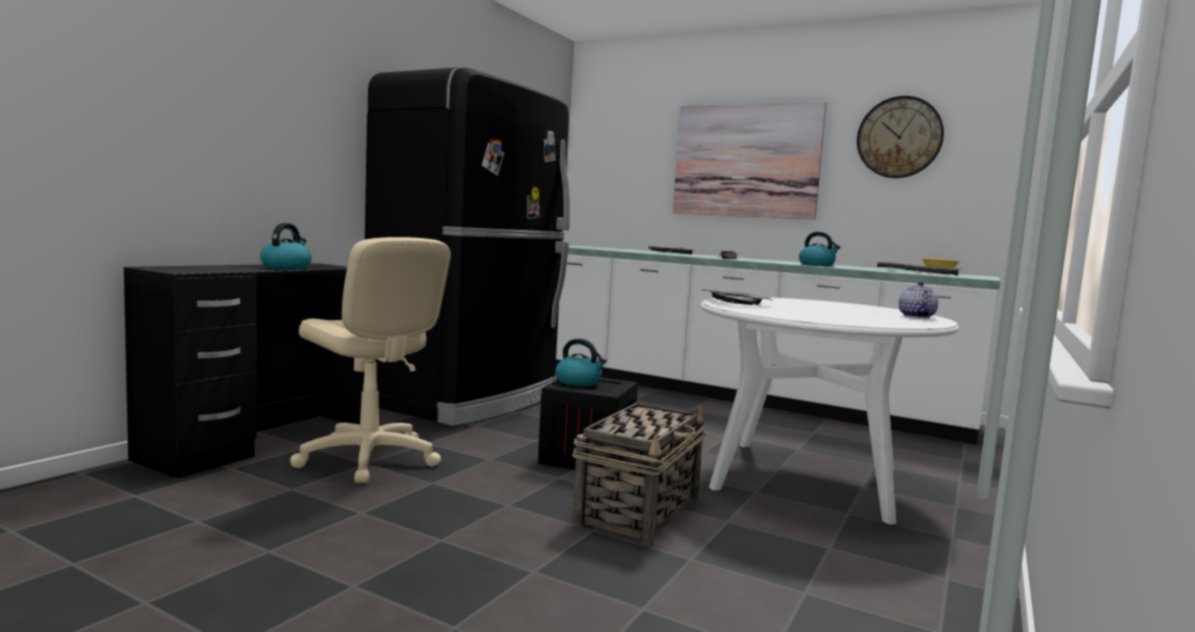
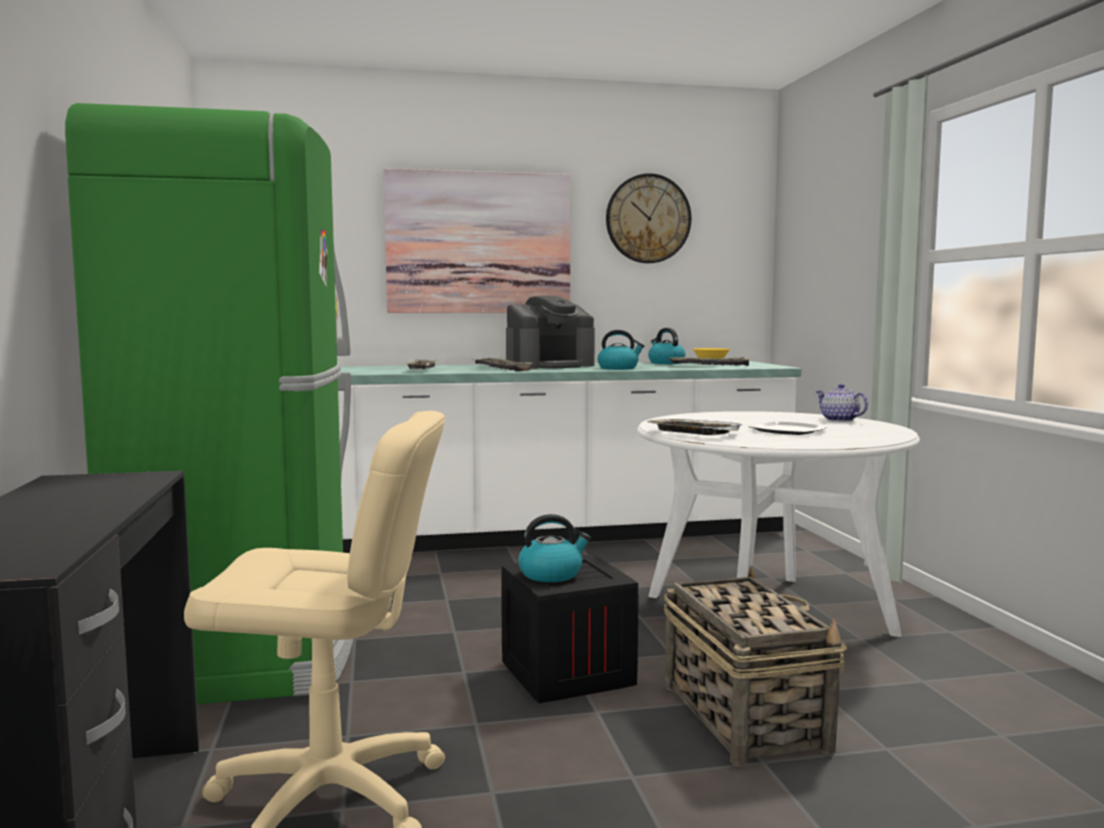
camera: 40 degrees left, 0 degrees up
(286, 268) = (94, 502): kettle -> kettle (665, 363)
(469, 399) = (250, 643): black fridge -> green fridge
(777, 261) = (550, 366): none -> coffee machine
(819, 311) = (787, 430): none -> plate

